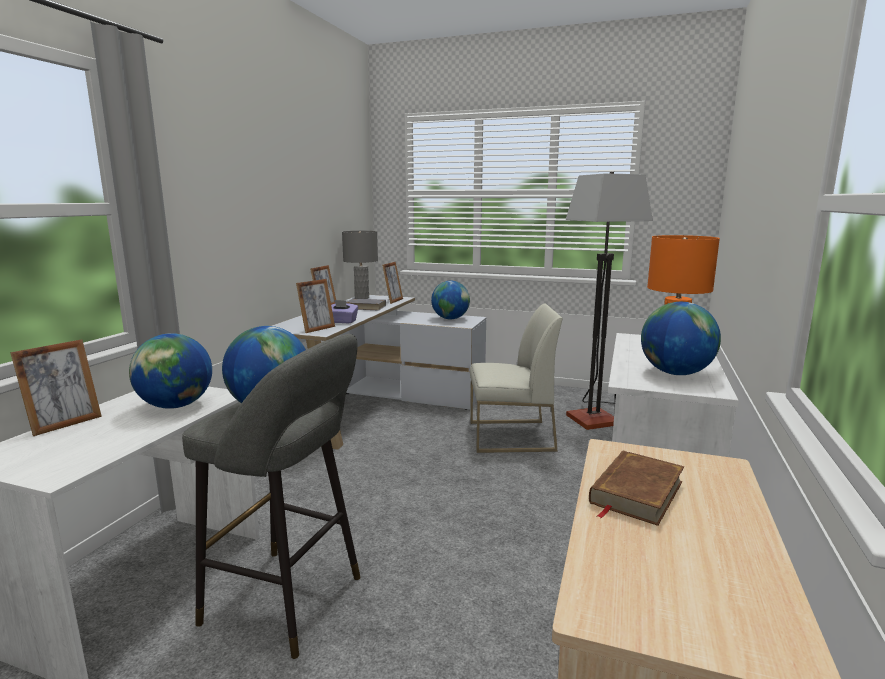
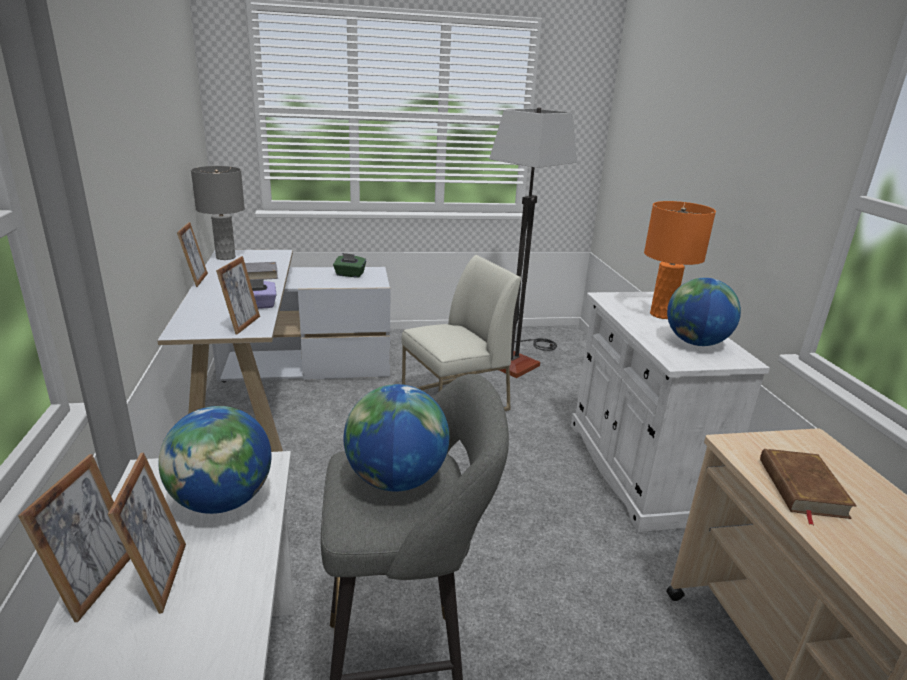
camera: 30 degrees left, 10 degrees up
(393, 301) = (274, 259): picture frame -> picture frame (160, 578)
(450, 319) = (349, 274): globe -> green tissue box

